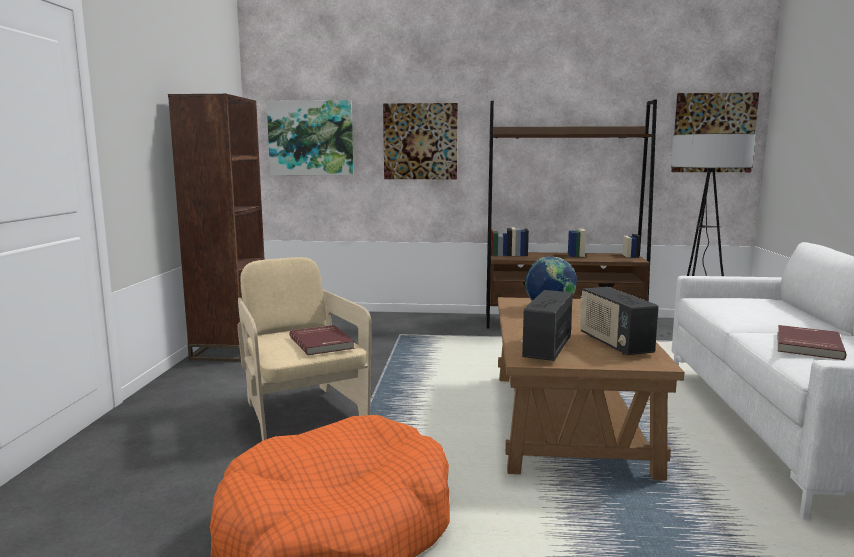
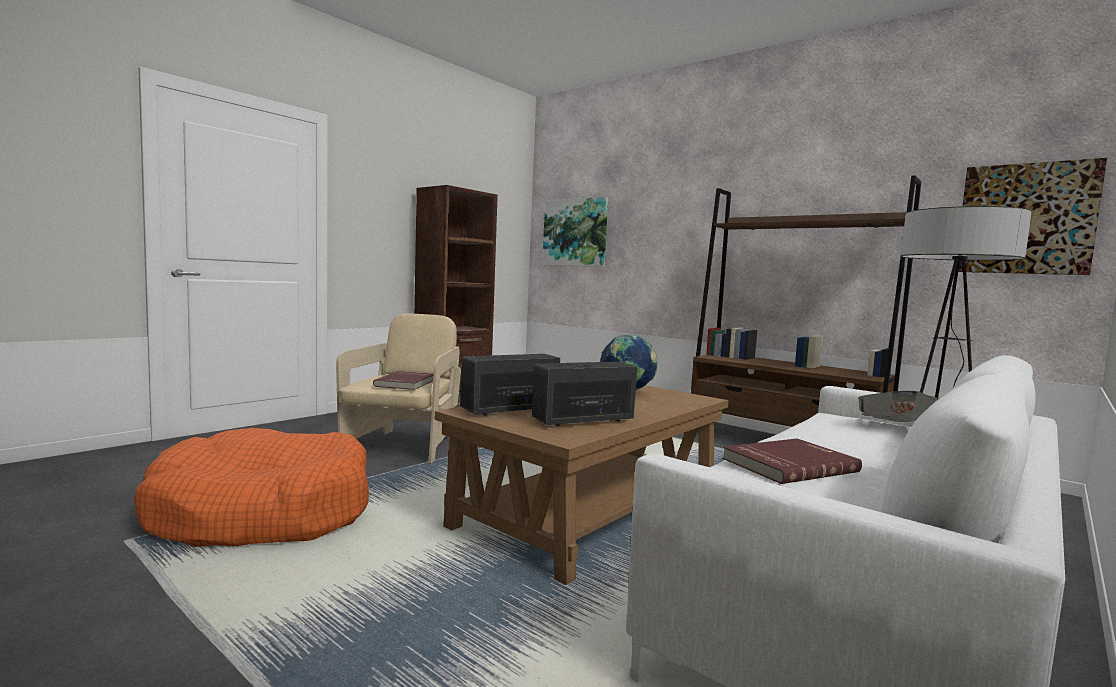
camera: 35 degrees right, 5 degrees down
(420, 141) = (663, 235): picture -> none
(614, 344) = (583, 420): radio -> radio turned 45 degrees clockwise
(758, 302) = (897, 428): none -> newspaper

